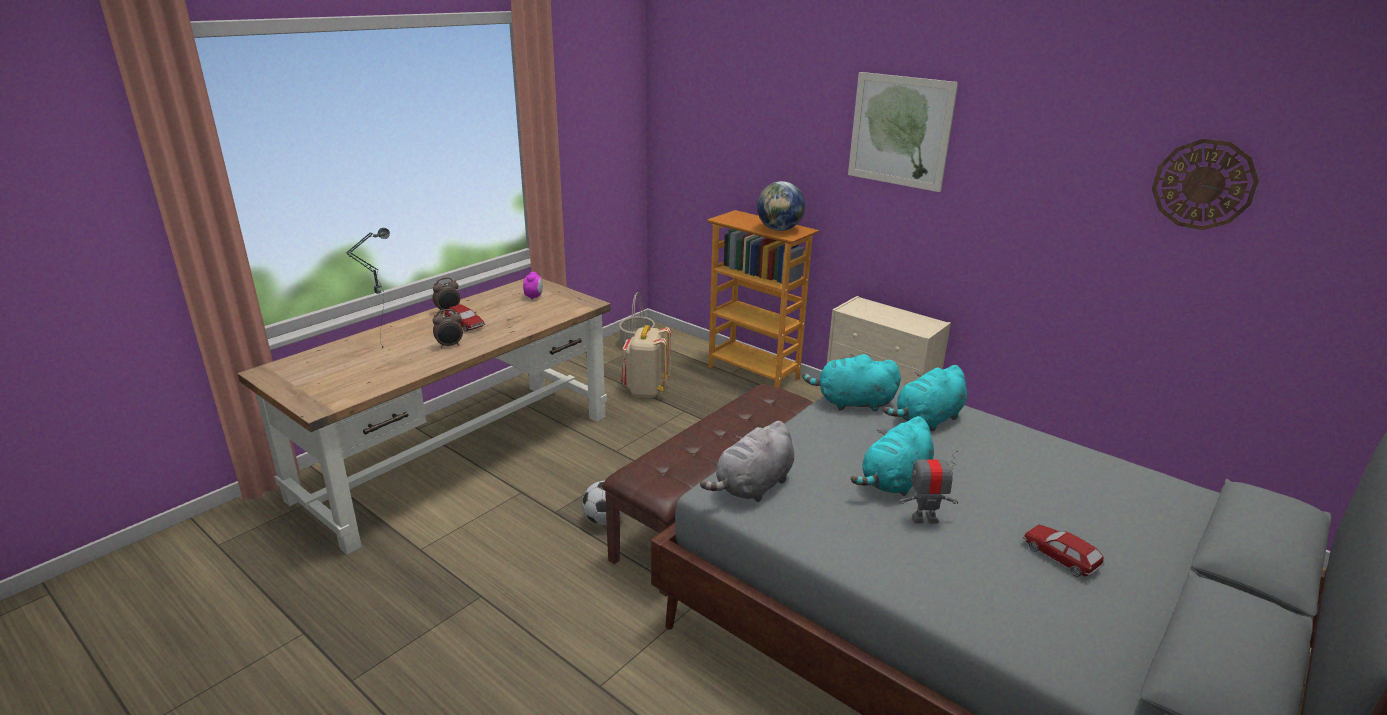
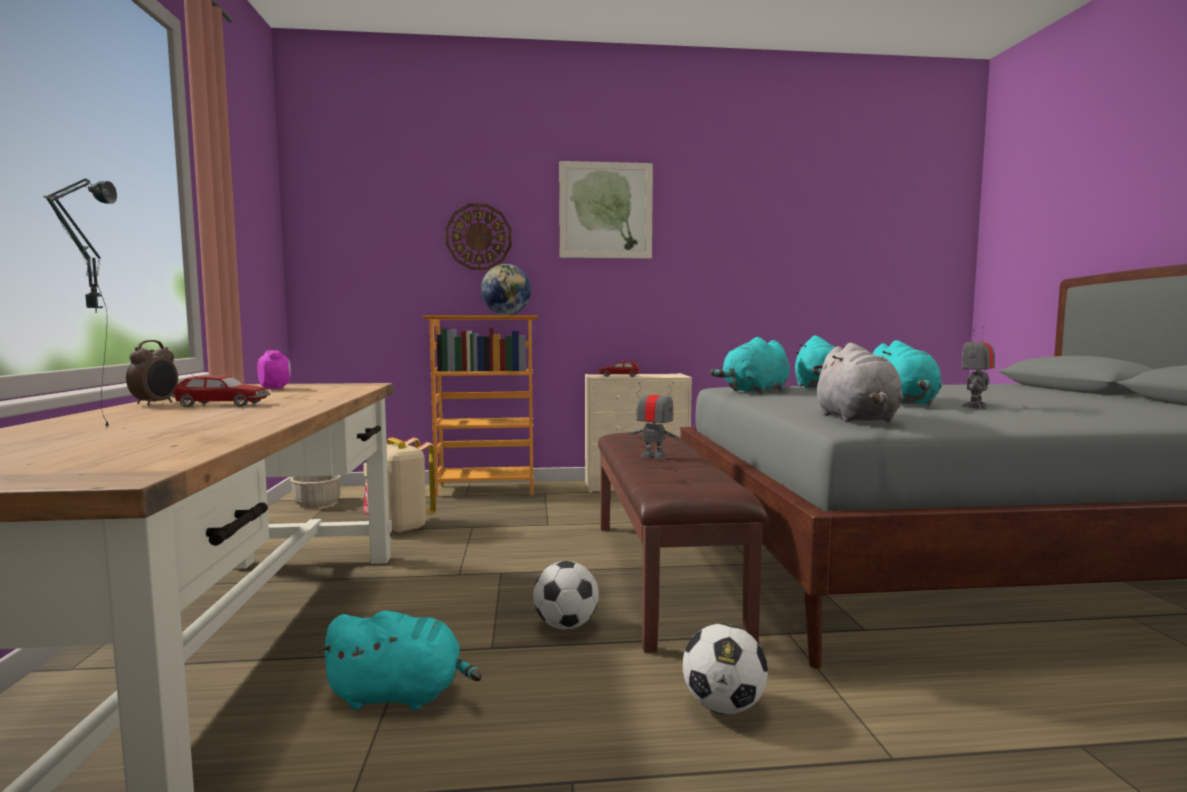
camera: 45 degrees left, 20 degrees down
(450, 345) = (248, 413): alarm clock -> none
(488, 515) = (401, 695): none -> turquoise plush toy
(585, 611) = (723, 706): none -> football
(711, 433) = (654, 457): none -> toy robot
(1060, 556) = (1059, 402): toy car -> toy car (619, 376)
(1203, 184) = (837, 220): wall clock -> wall clock (479, 237)

